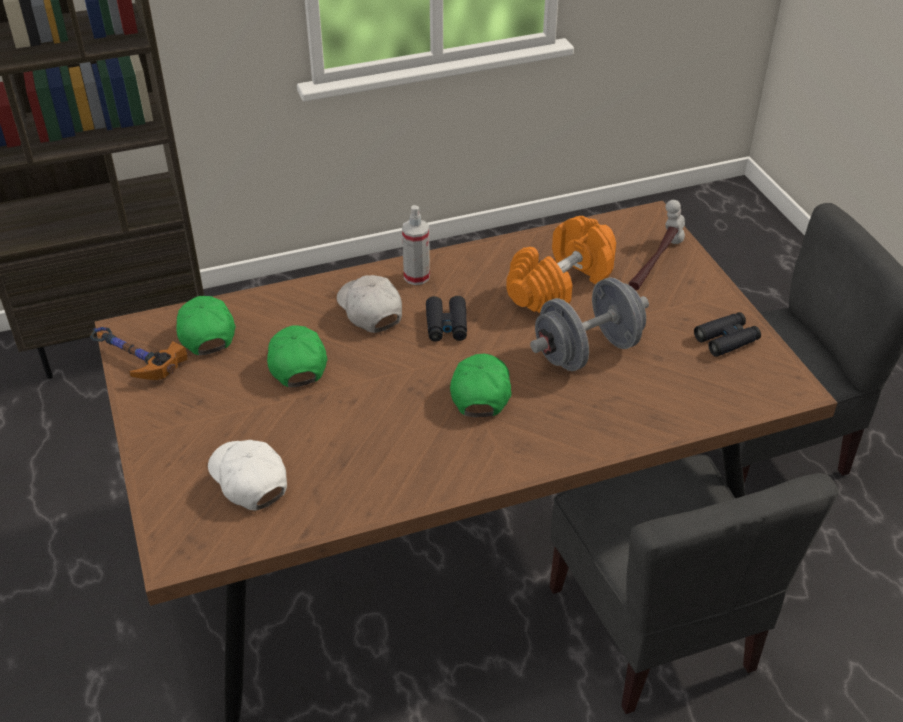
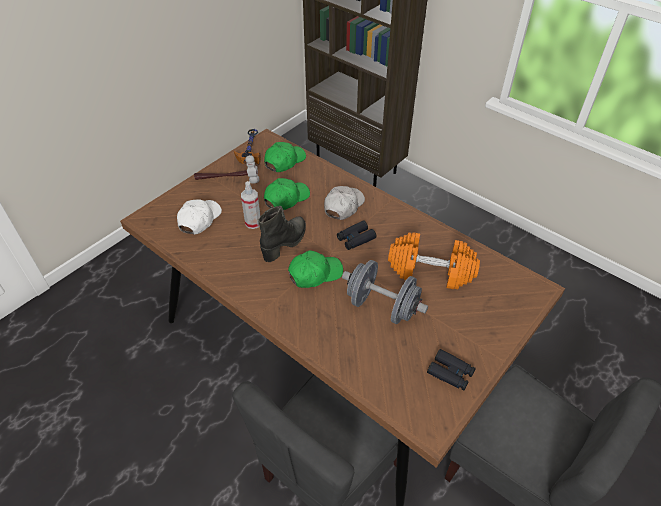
camera: 60 degrees right, 5 degrees up
(394, 398) = (285, 243): none -> black boot
(416, 277) = (384, 211): spray bottle -> spray bottle (253, 223)
(655, 263) = (494, 308): hammer -> hammer (227, 180)

